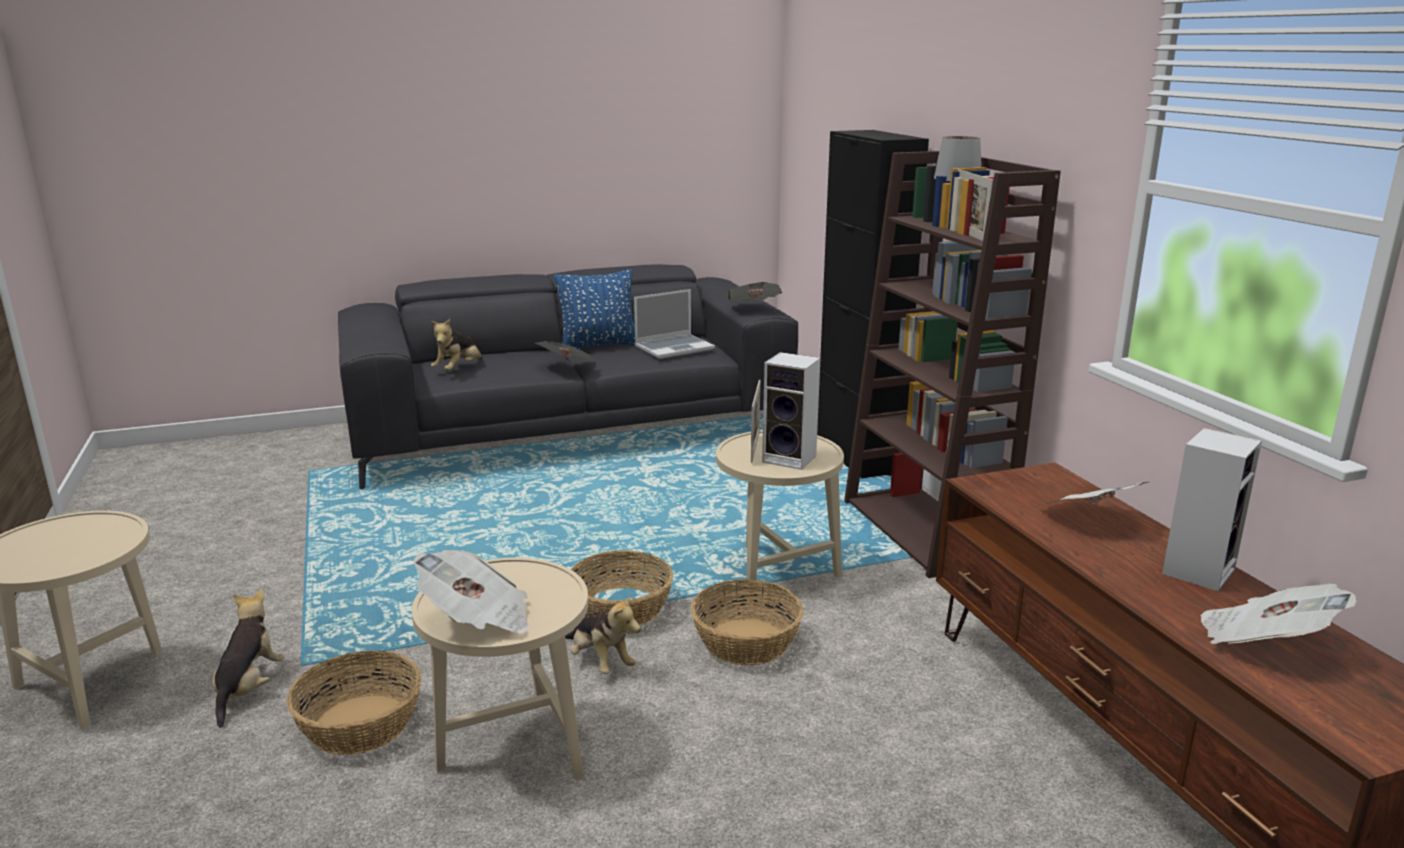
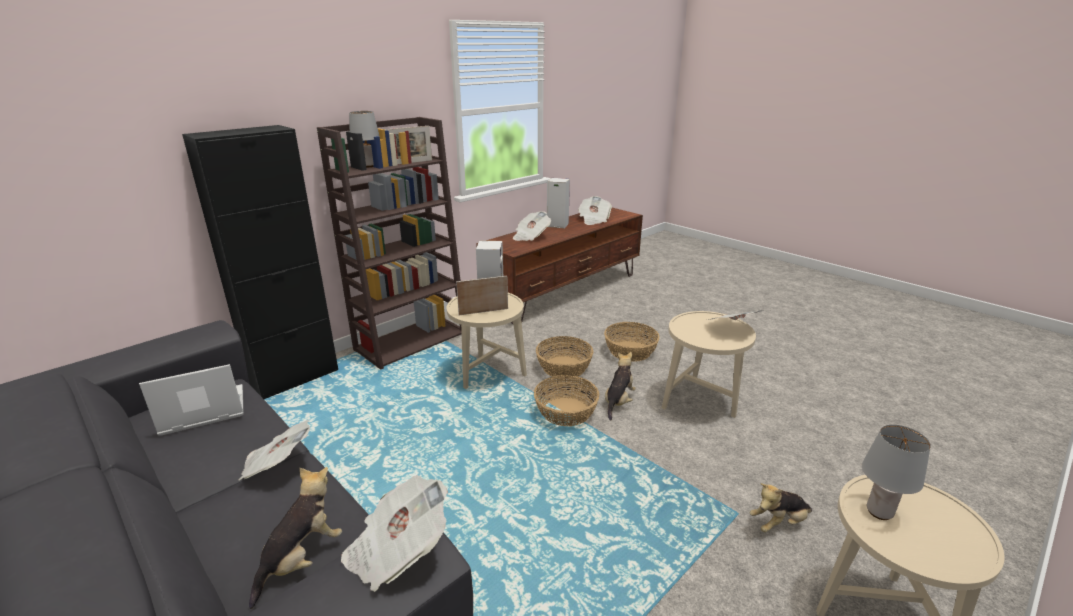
camera: 115 degrees left, 5 degrees up
(101, 534) = (879, 512): none -> grey table lamp
(360, 725) = (743, 456): basket -> basket (630, 351)
(458, 369) = (302, 559): plush toy -> plush toy turned 60 degrees counterclockwise
(599, 345) = (173, 474): blue pillow -> none
(674, 348) = (202, 412): laptop -> laptop turned 60 degrees counterclockwise
(753, 308) = (192, 336): newspaper -> newspaper (397, 550)

